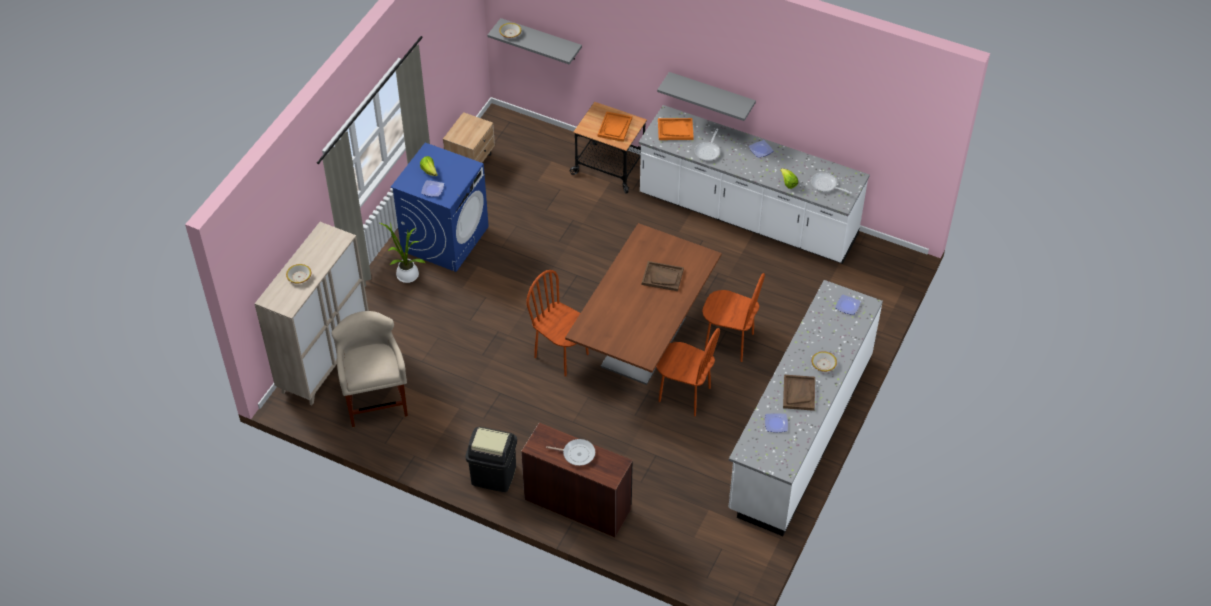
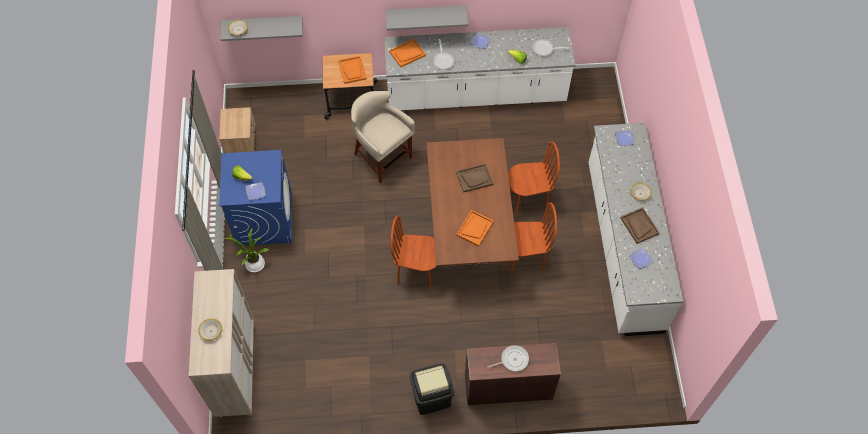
camera: 30 degrees left, 10 degrees up
(376, 400) = (300, 383): beige stool -> beige stool (382, 158)
(628, 322) = (475, 228): none -> orange tray

